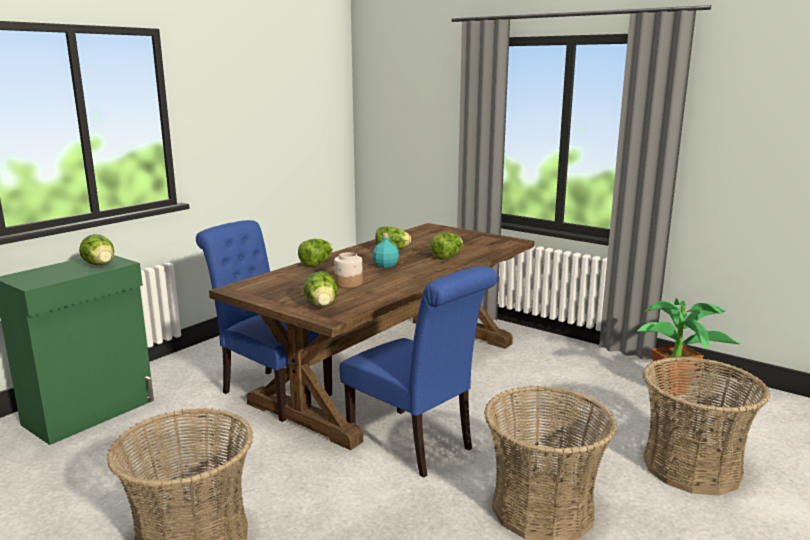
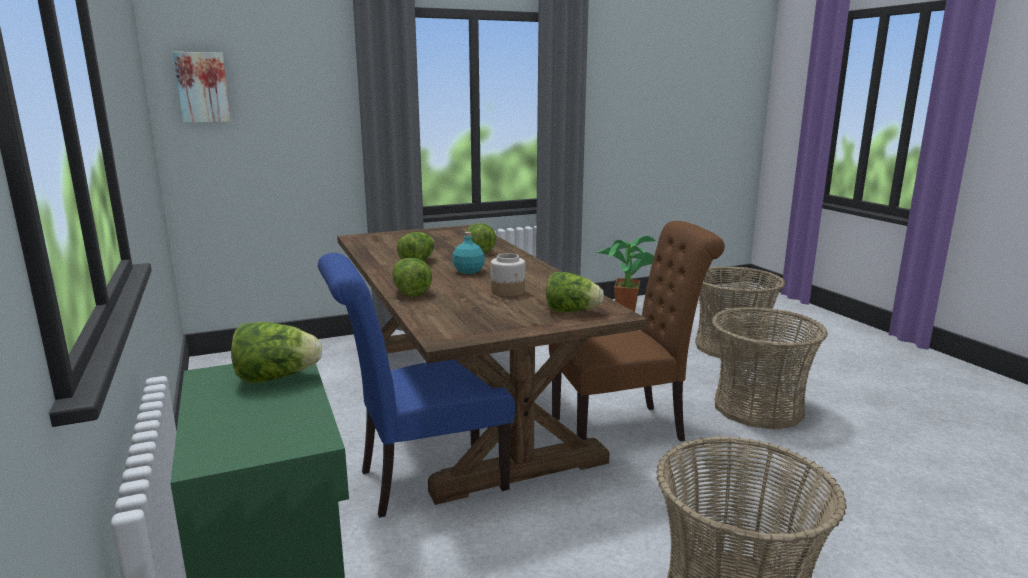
camera: 60 degrees left, 0 degrees up
(378, 102) = (202, 87): none -> picture
(415, 445) = (625, 428): blue chair -> brown chair

